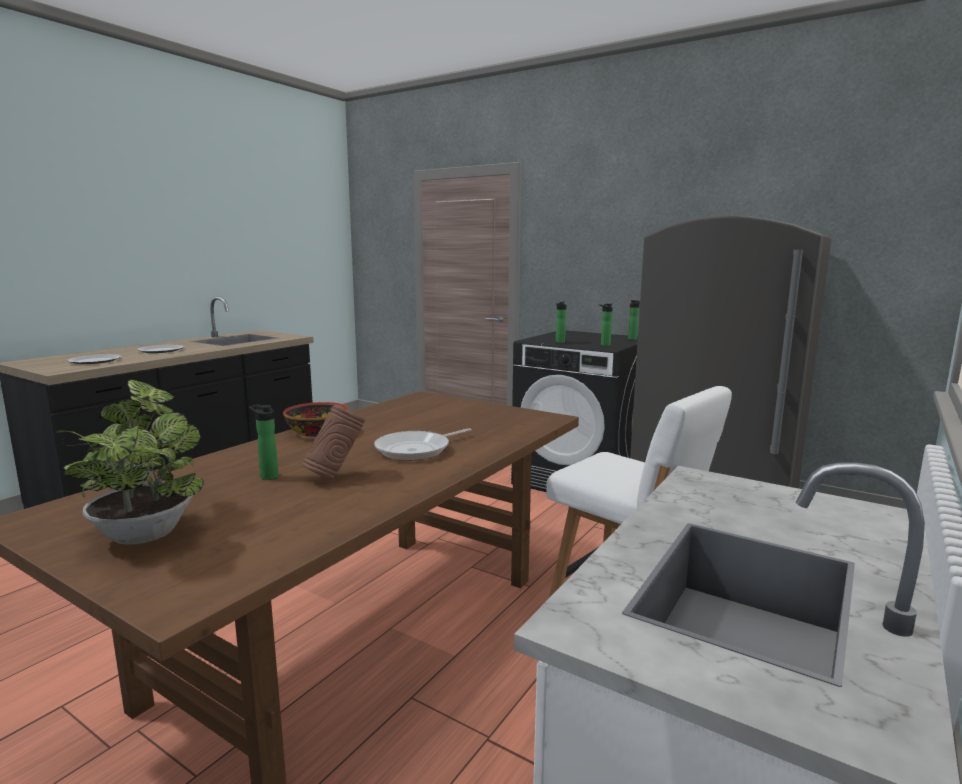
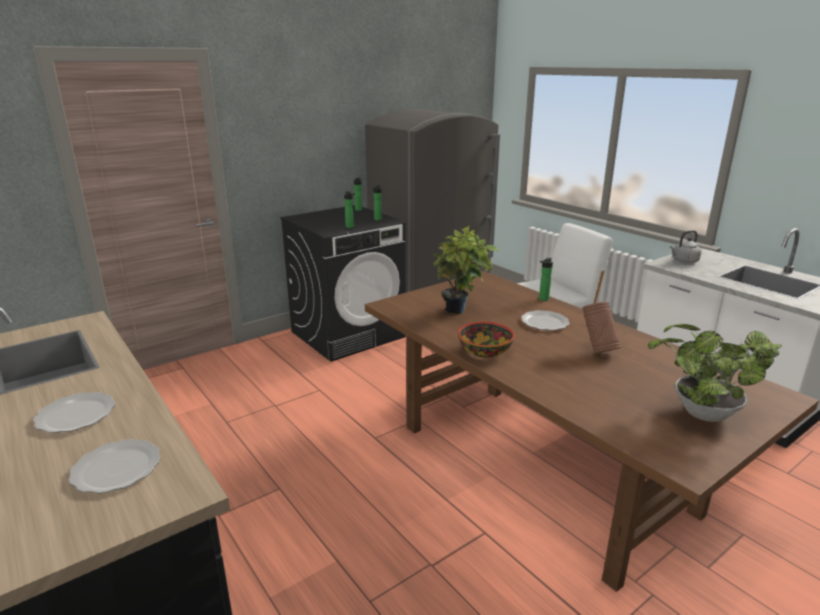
camera: 70 degrees left, 10 degrees up
(267, 476) = (594, 373): bottle -> bottle (542, 299)
(416, 450) = (544, 322): frying pan -> plate
(421, 417) = (459, 312): none -> potted plant
(751, 496) = (683, 261): none -> grey kettle

